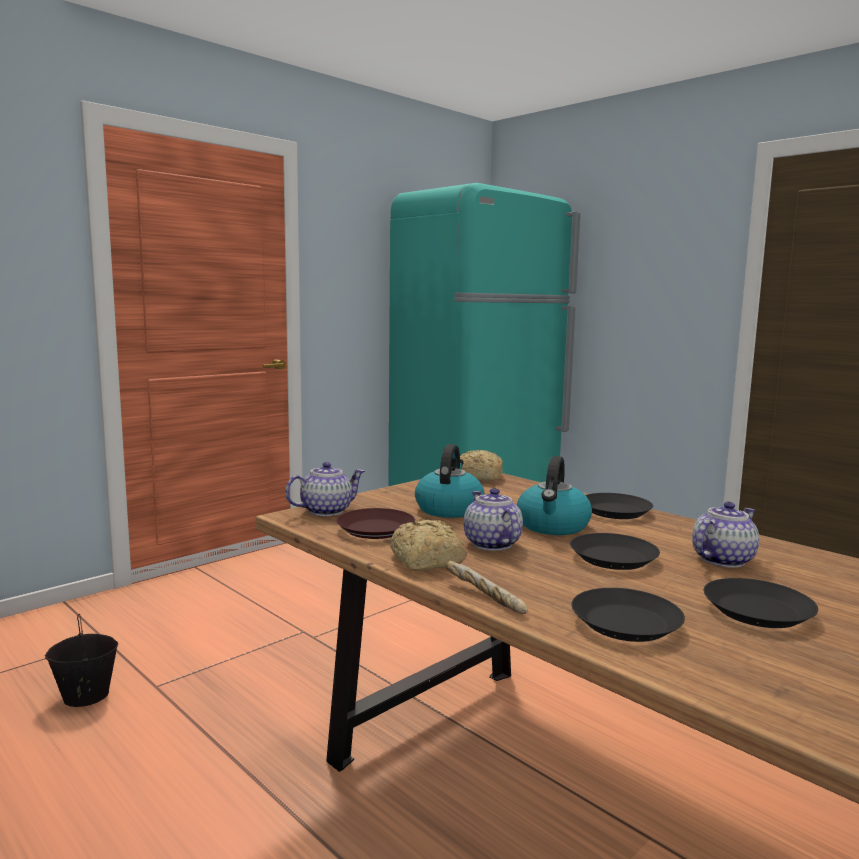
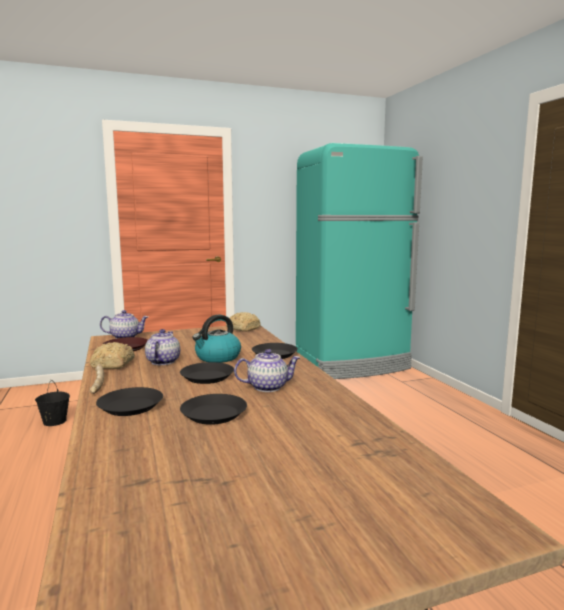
camera: 25 degrees right, 0 degrees up
(449, 509) = (185, 343): kettle -> none

